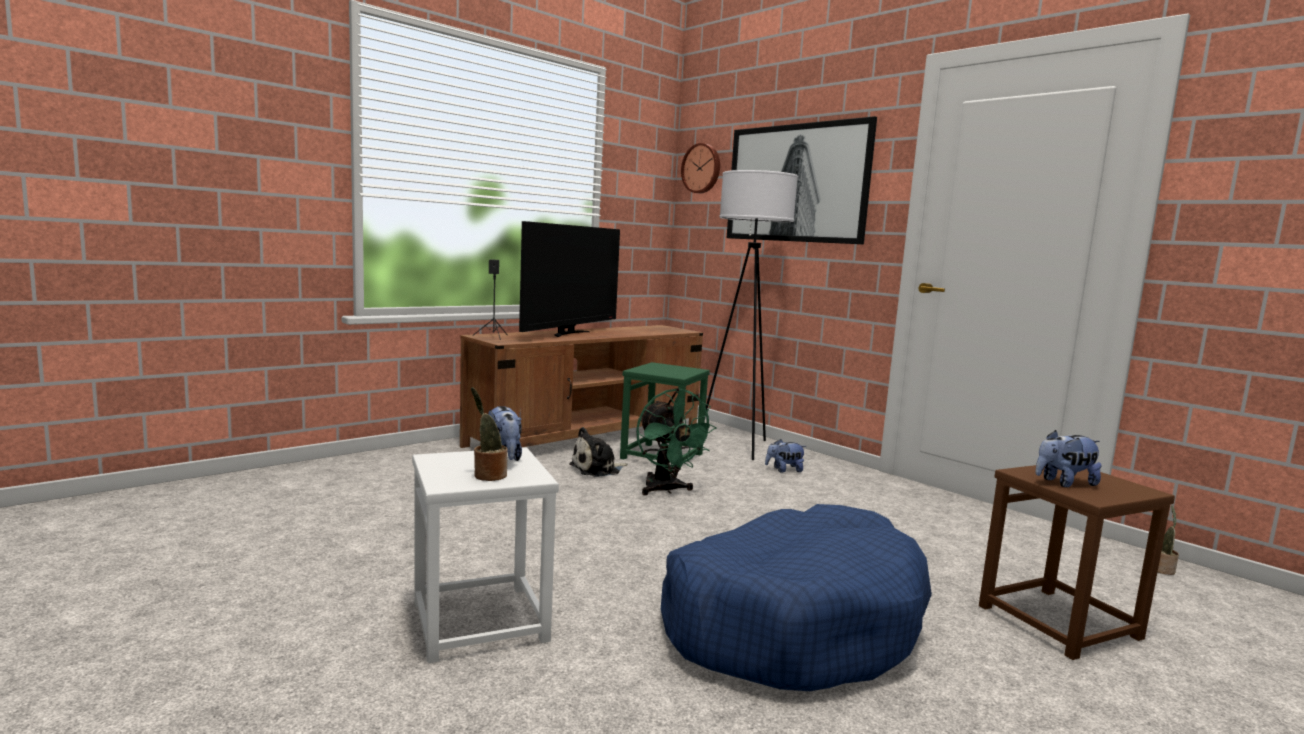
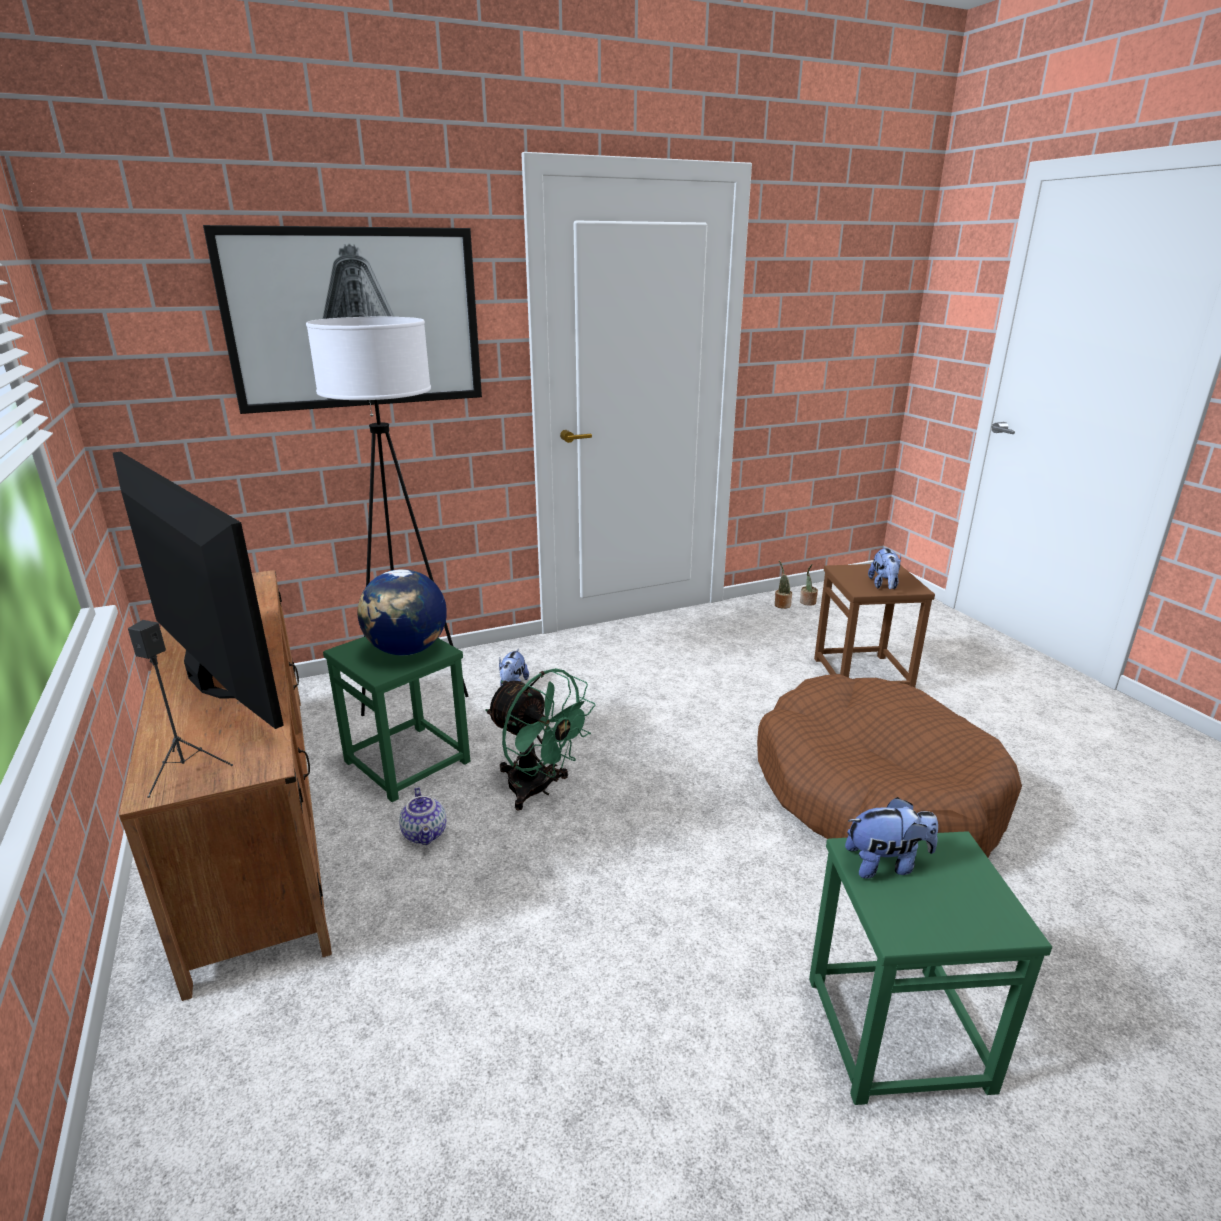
camera: 70 degrees left, 15 degrees up
(481, 621) = (897, 1031): white stool -> green stool
(488, 475) = (962, 884): potted plant -> potted plant (807, 602)
(597, 469) = (426, 834): plush toy -> teapot
(666, 490) = (538, 789): green fan -> green fan turned 45 degrees clockwise
(670, 371) = (407, 650): none -> globe
(702, 168) = (130, 293): wall clock -> none
(791, 622) = (874, 795): blue dog bed -> brown dog bed

